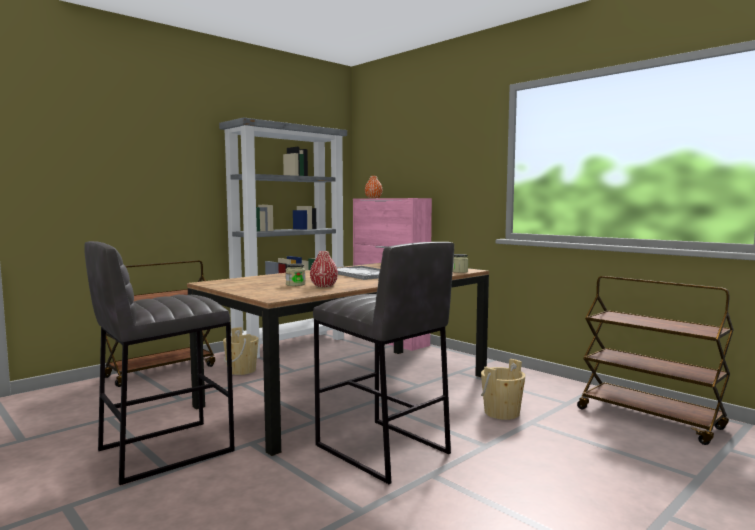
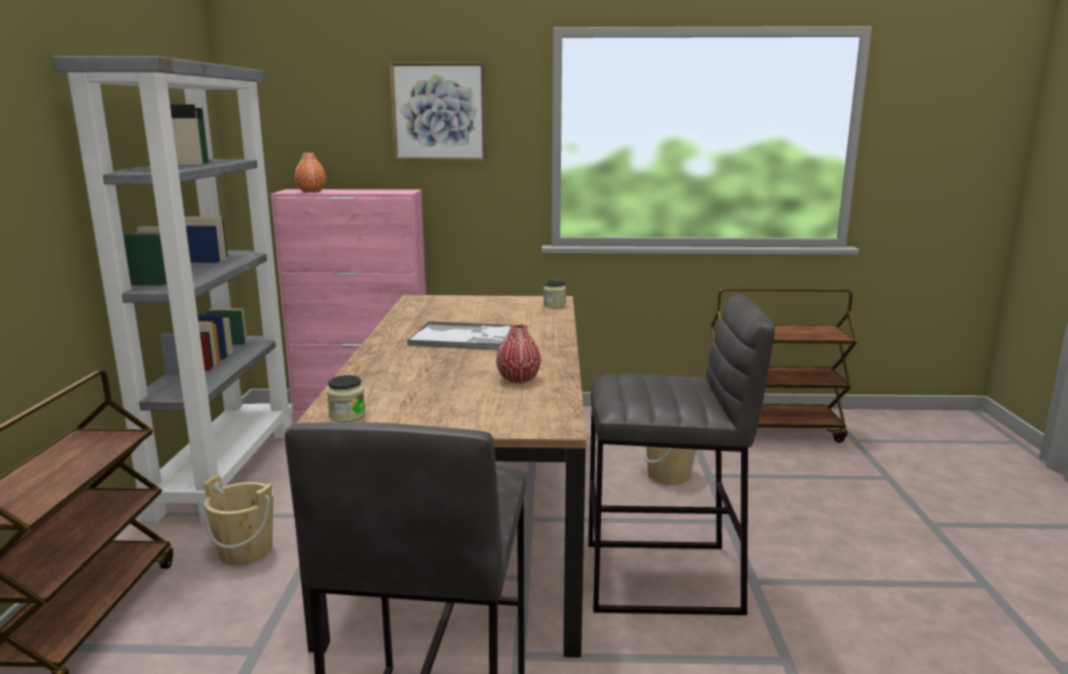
camera: 45 degrees left, 10 degrees up
(295, 284) = (472, 387): jar -> jar (347, 415)
(445, 148) = (439, 112): none -> picture

